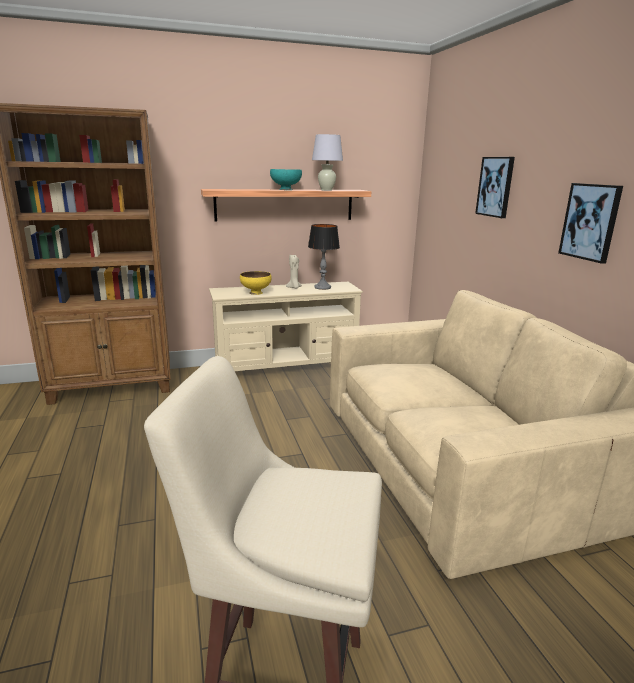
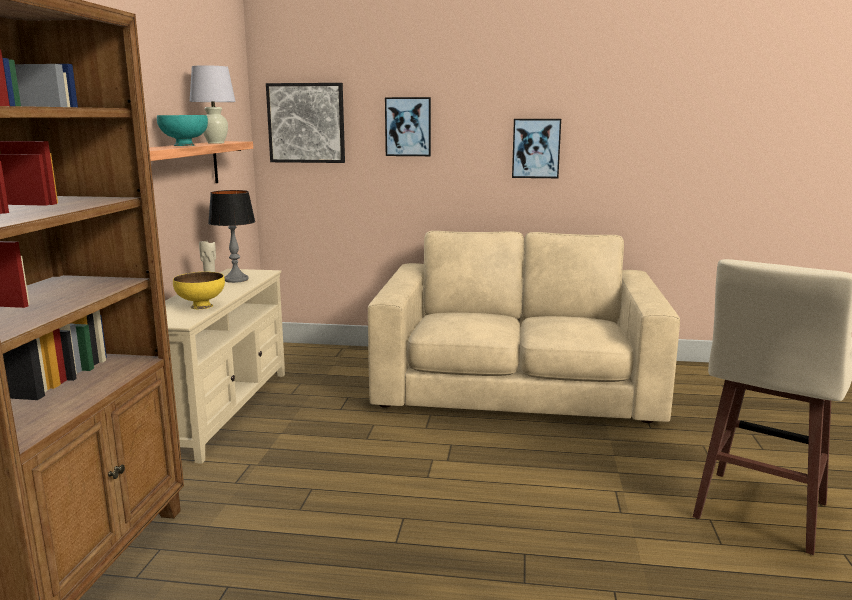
camera: 65 degrees left, 5 degrees down
(442, 179) = (306, 123): none -> picture

